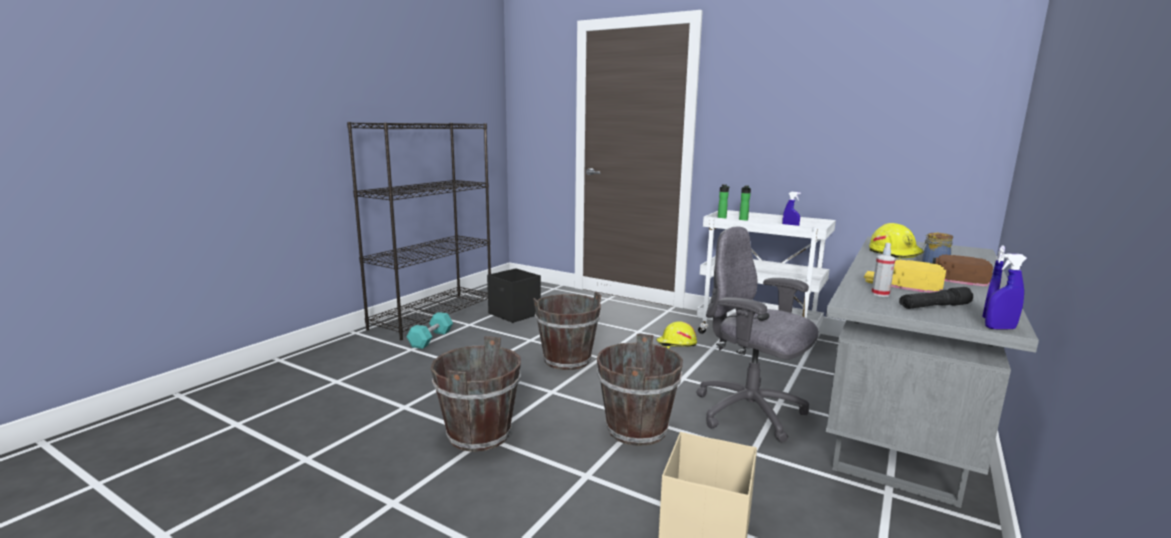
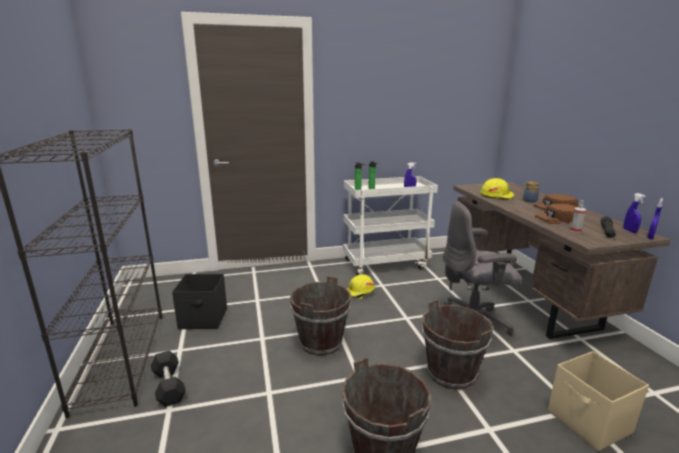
camera: 45 degrees left, 5 degrees up
(431, 339) = (169, 386): turquoise dumbbell -> black dumbbell
(901, 427) = (525, 296): grey desk -> brown desk
(903, 283) = (558, 219): yellow cap -> brown cap

